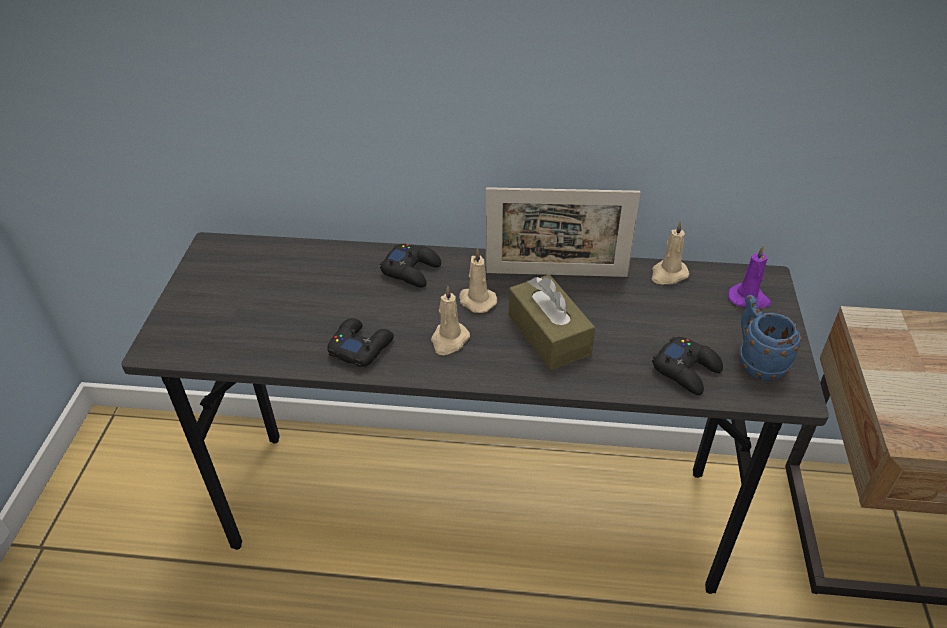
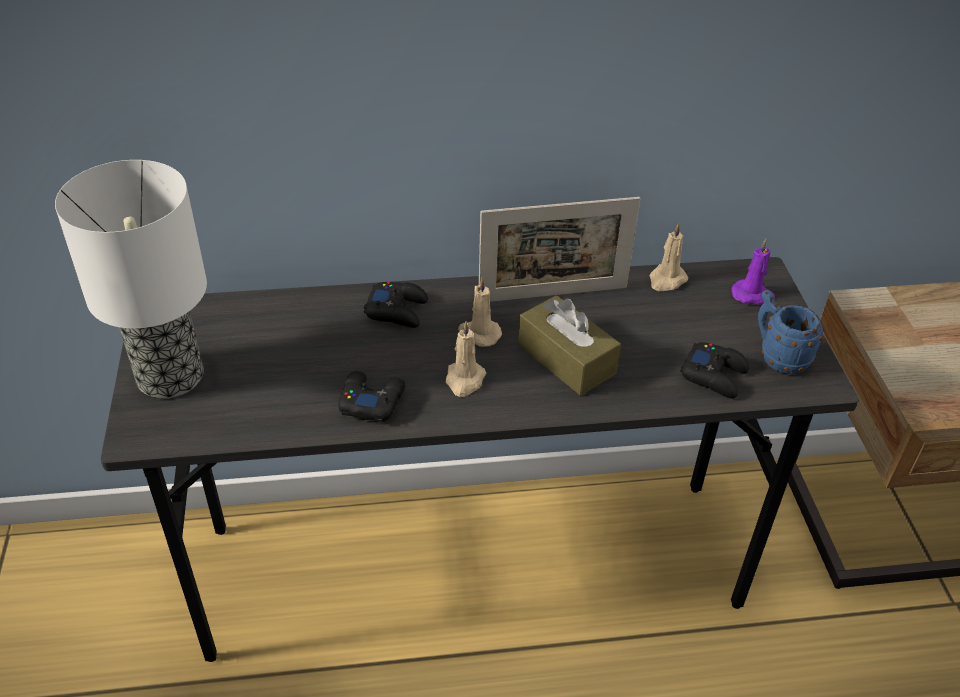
camera: 15 degrees left, 0 degrees up
(202, 300) = (169, 375): none -> table lamp

